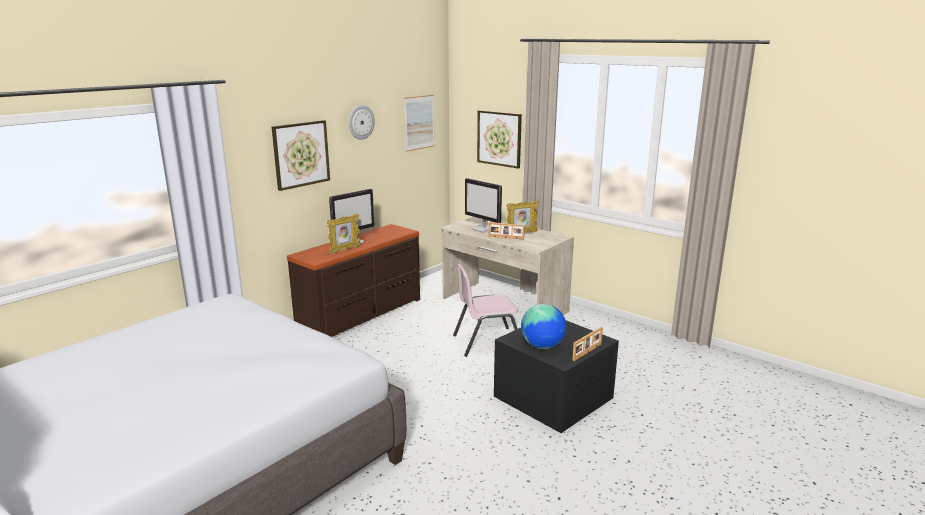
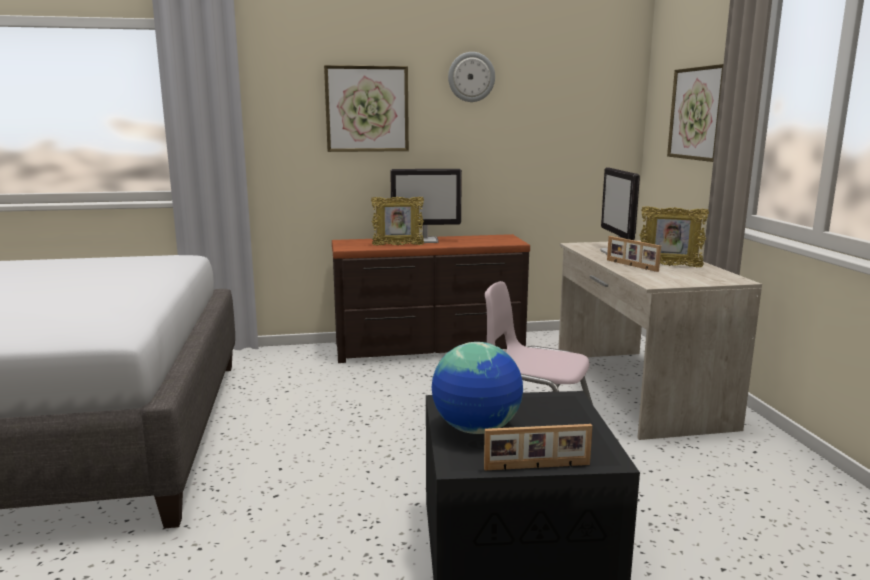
camera: 40 degrees right, 5 degrees down
(419, 122) = (583, 91): picture -> none

